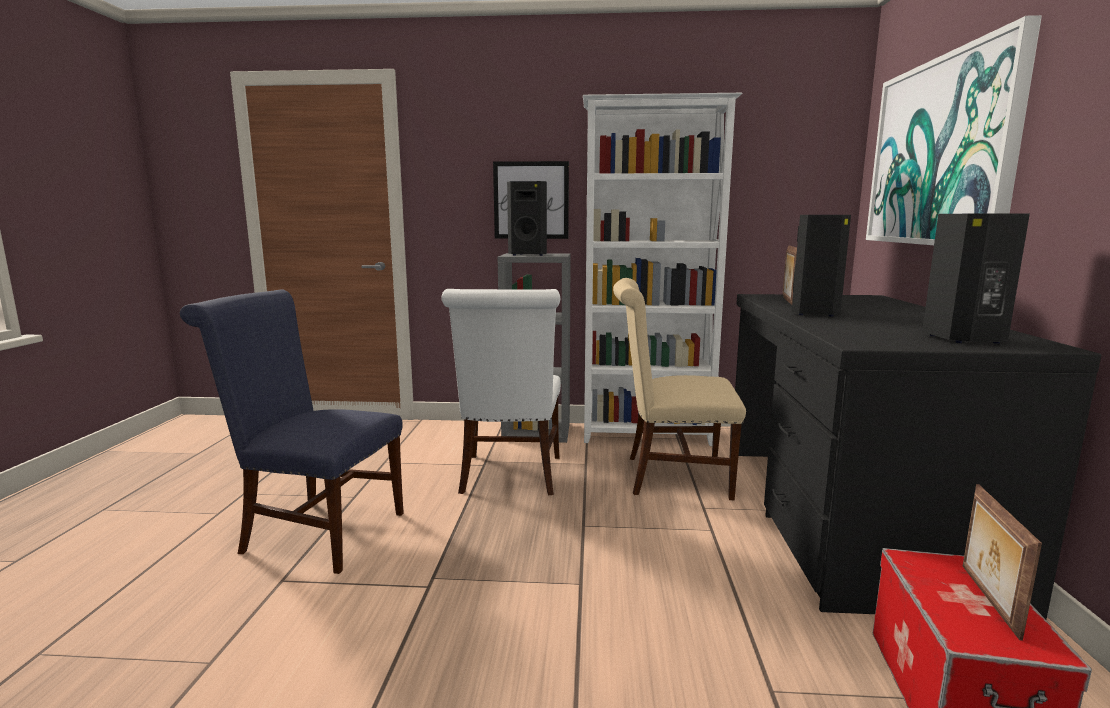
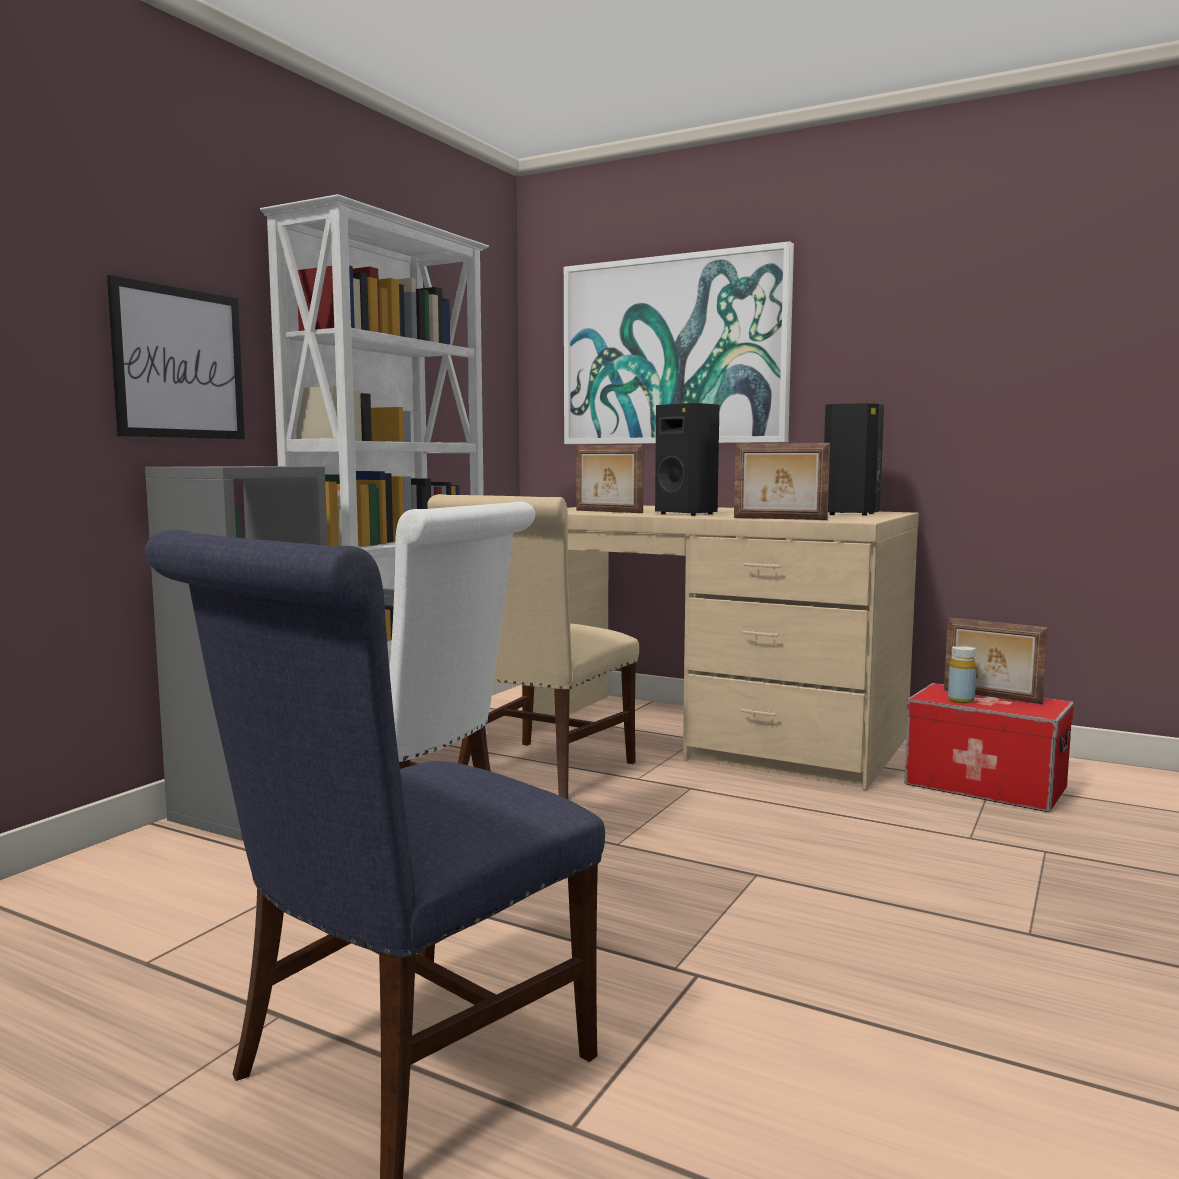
camera: 65 degrees left, 5 degrees down
(529, 254) = (238, 465): black speaker -> none
(818, 329) = (779, 519): none -> picture frame
(844, 516) = (713, 736): black desk -> beige desk
(930, 579) = (961, 700): none -> yellow bottle

